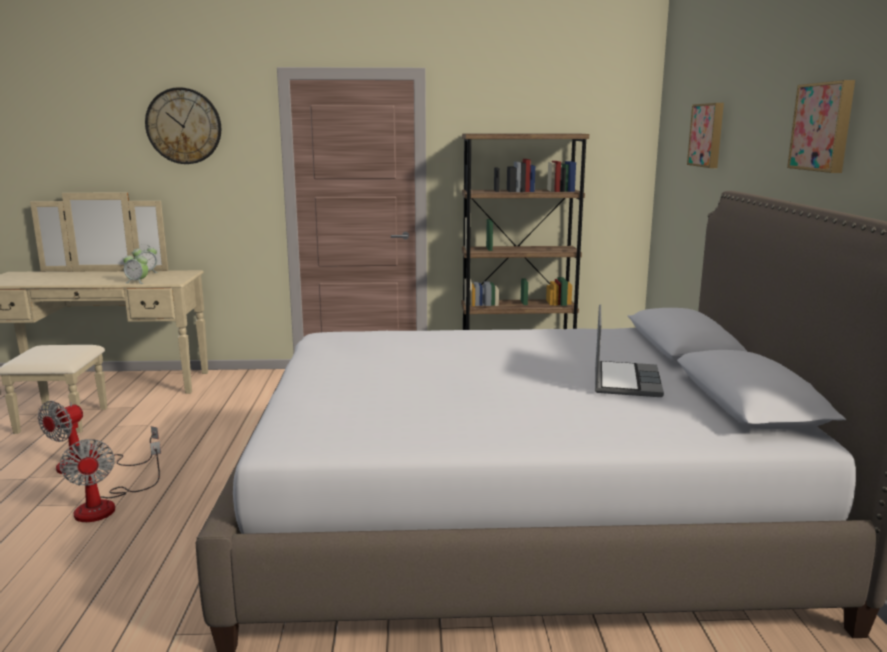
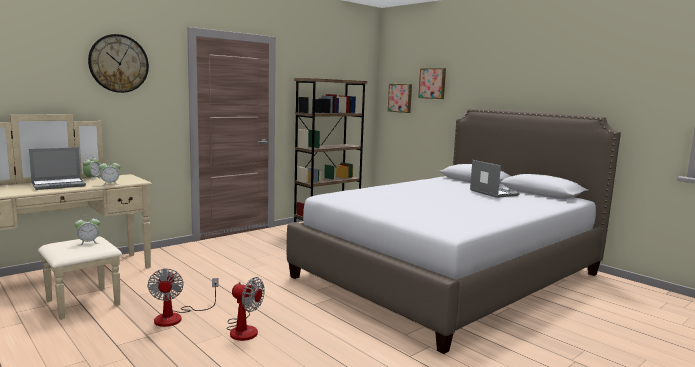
camera: 40 degrees left, 5 degrees down
(60, 351) = (88, 242): none -> alarm clock
(96, 277) = (59, 185): none -> laptop
(824, 127) = (528, 80): picture -> picture (400, 98)

